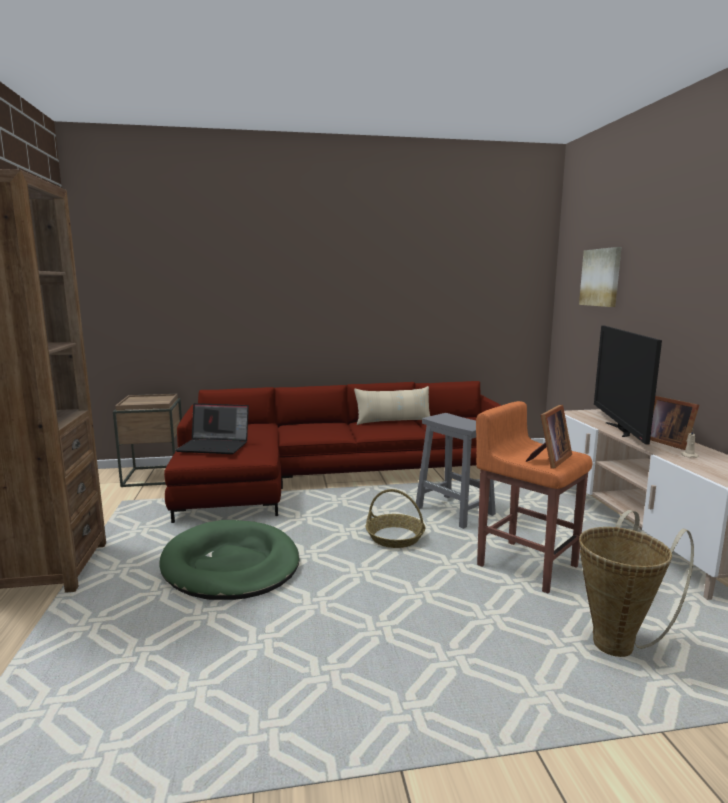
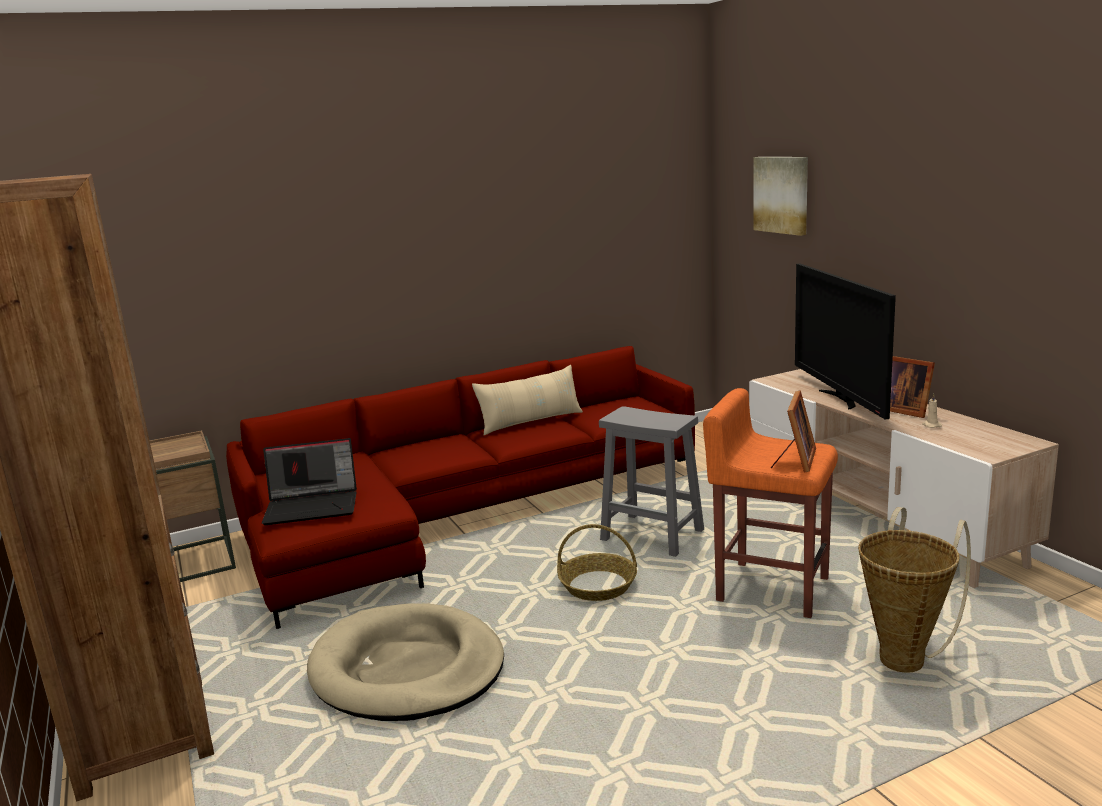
camera: 15 degrees left, 5 degrees up
(231, 565) = (407, 669): green dog bed -> beige dog bed

